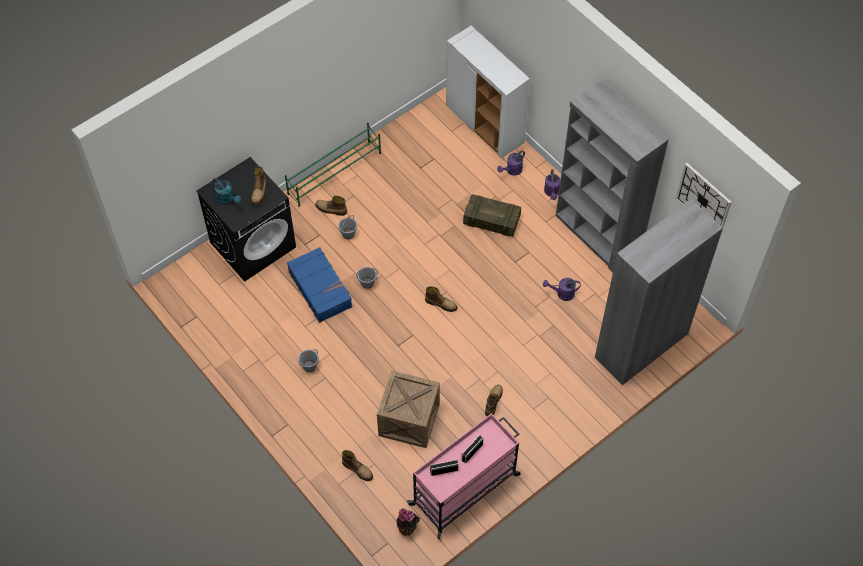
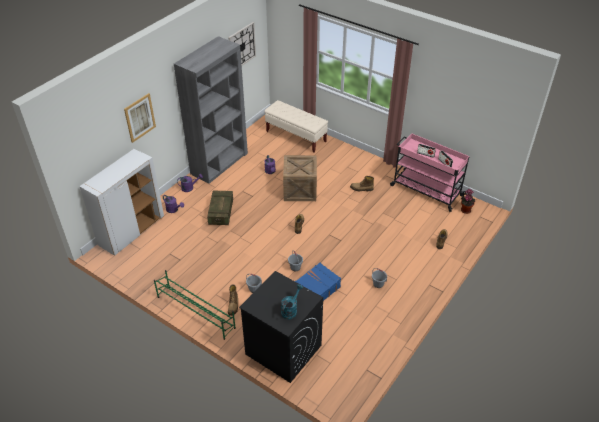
camera: 105 degrees left, 15 degrees down
(259, 192) = (276, 290): boot -> none
(409, 420) = (393, 223): crate -> crate (300, 190)
(550, 67) = (140, 117): none -> picture
(641, 346) = (296, 137): grey bookcase -> beige bench

